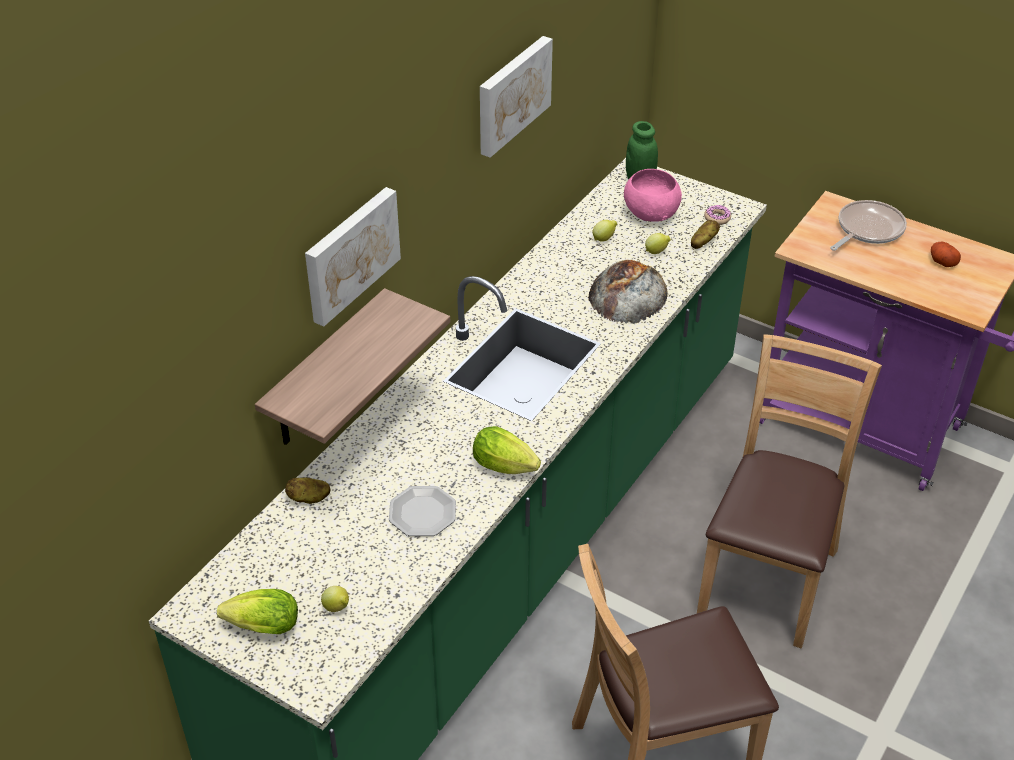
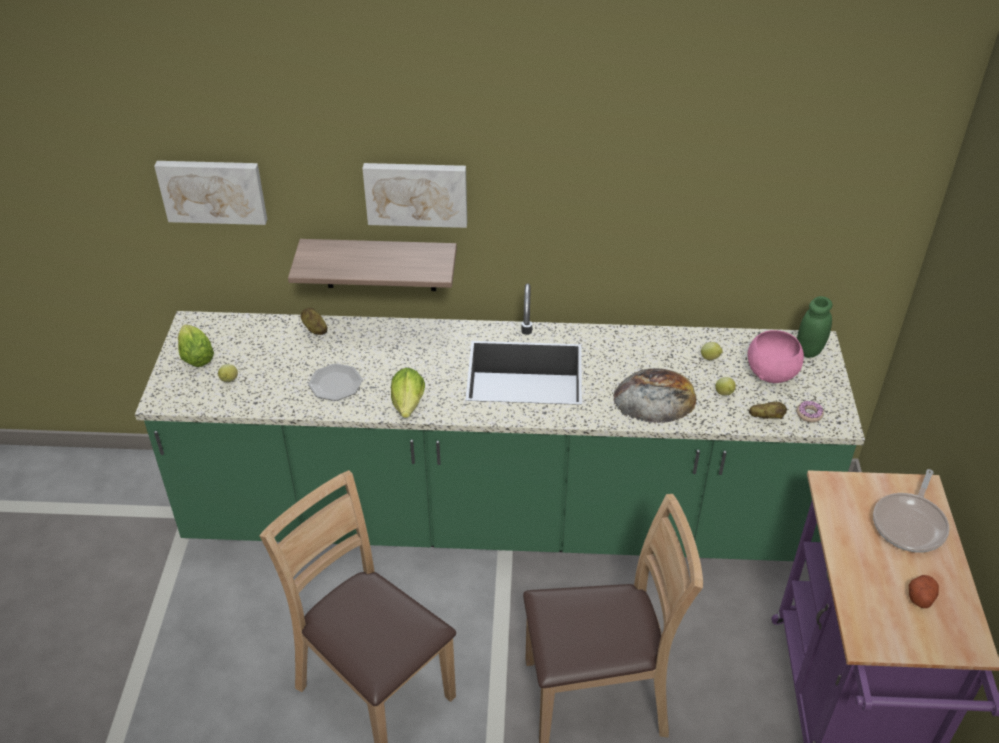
camera: 60 degrees right, 0 degrees up
(511, 94) = (653, 179): picture -> picture (213, 190)
(867, 229) = (910, 524): frying pan -> frying pan turned 105 degrees clockwise

